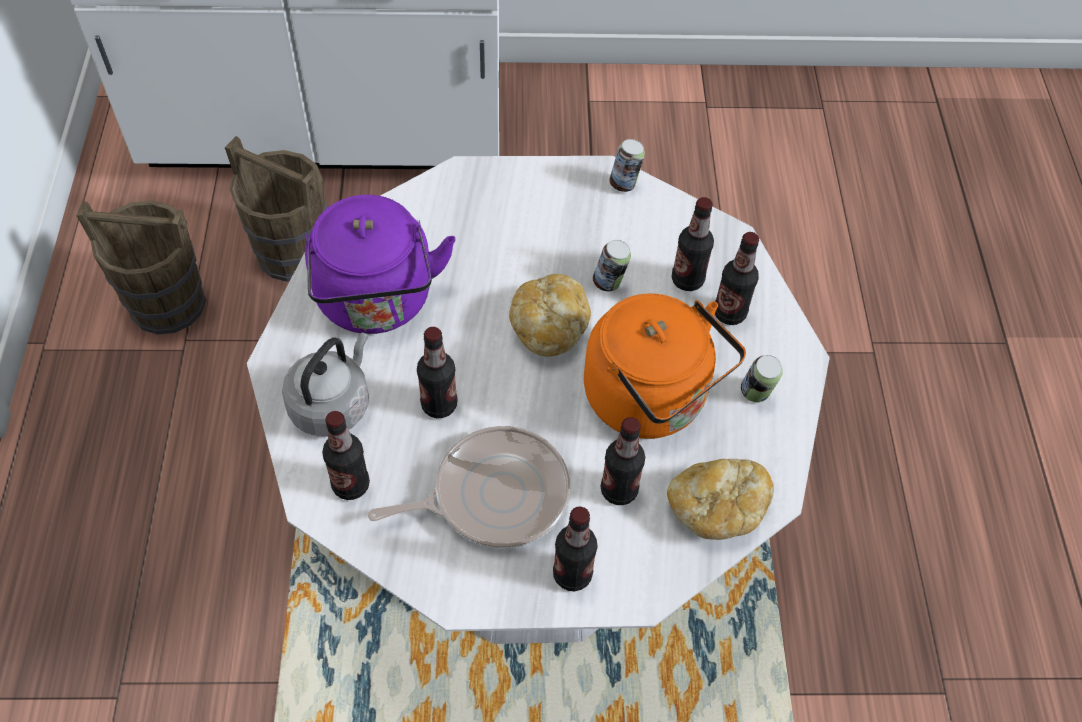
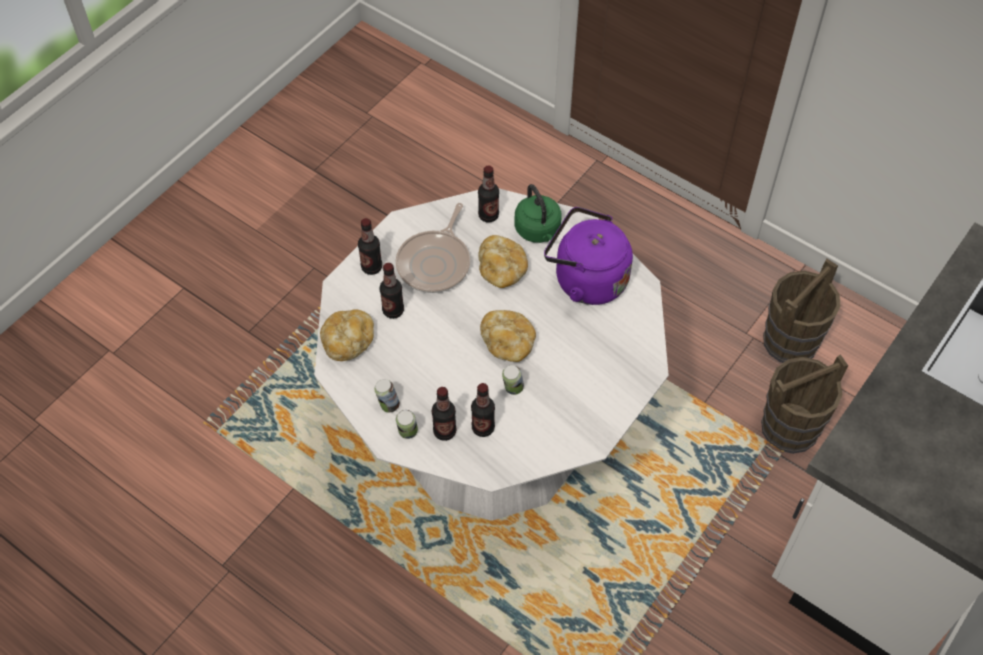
camera: 130 degrees right, 0 degrees up
(332, 404) = (538, 231): grey kettle -> green kettle
(439, 404) = (502, 270): bottle -> bread
(624, 184) = (577, 447): can -> can (407, 433)
(651, 400) = (426, 357): orange kettle -> none

